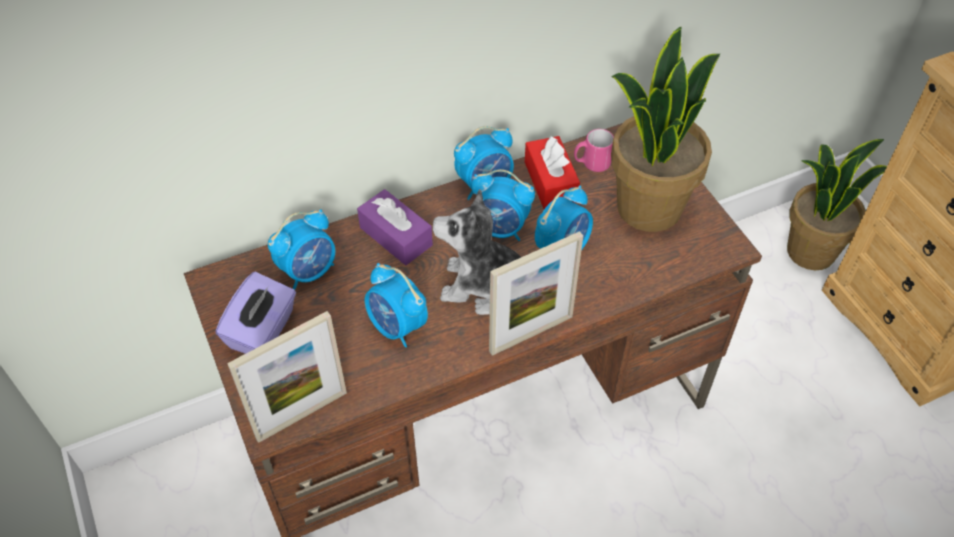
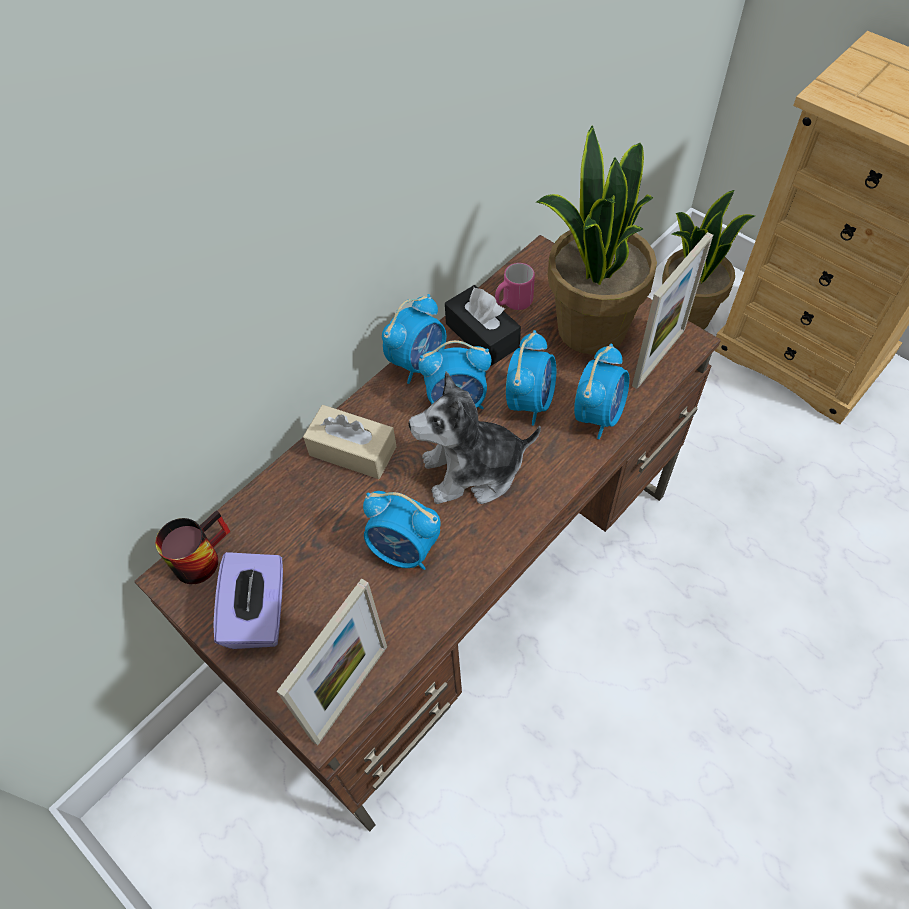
camera: 20 degrees left, 5 degrees up
(240, 272) = (200, 555): none -> mug
(309, 271) = (277, 525): alarm clock -> alarm clock (598, 414)
(396, 236) = (352, 451): purple tissue box -> beige tissue box
(531, 334) = (545, 504): picture frame -> picture frame (658, 357)
(550, 182) = (482, 335): red tissue box -> black tissue box

